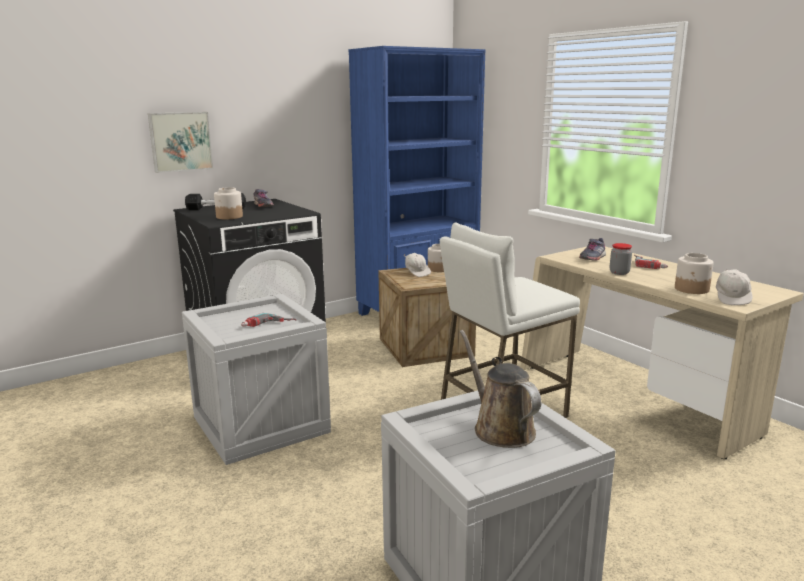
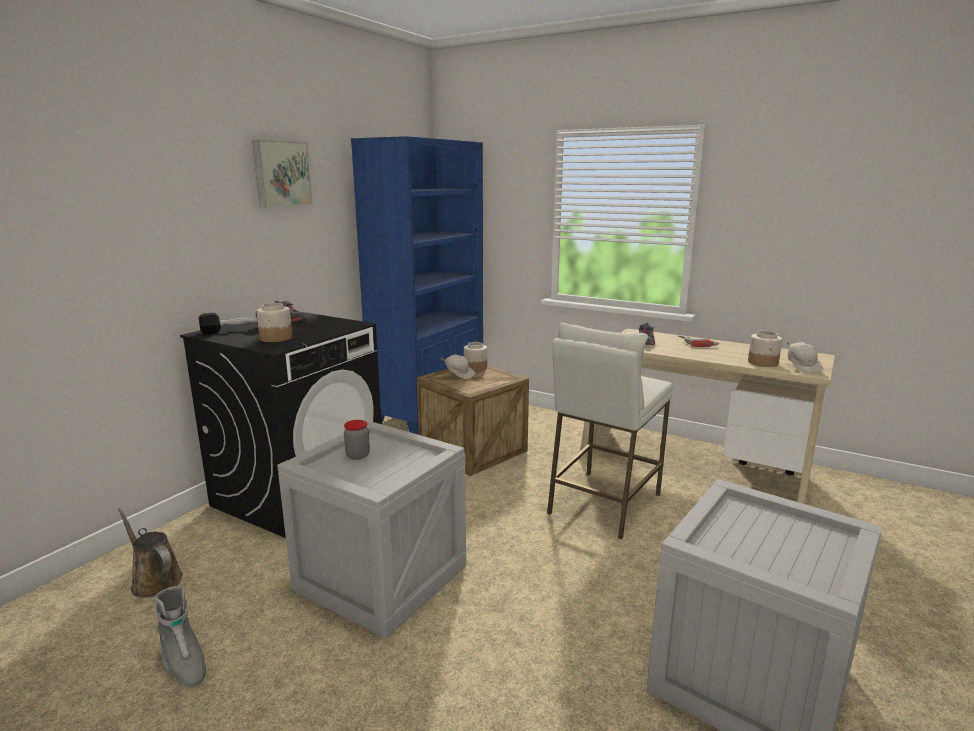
camera: 25 degrees left, 0 degrees up
(92, 444) = (183, 663): none -> grey boot
(180, 141) = (183, 249): picture -> picture (281, 174)
(268, 326) = (399, 463): power drill -> none
(500, 428) = (766, 529): brown watering can -> brown watering can (154, 580)
(619, 273) = (689, 354): jar -> jar (357, 455)

